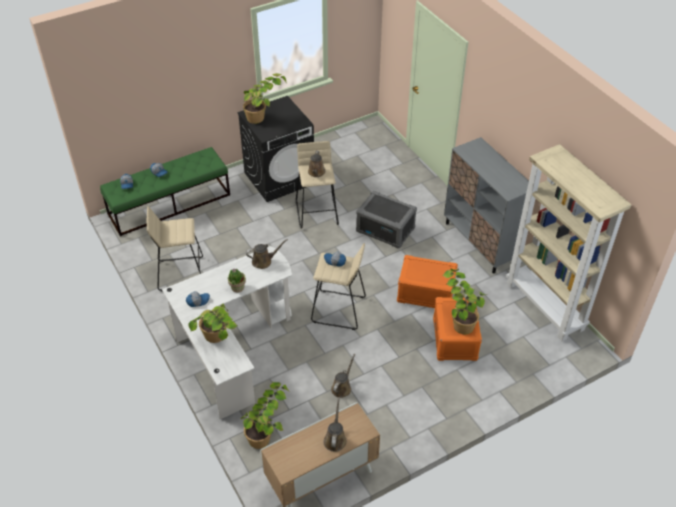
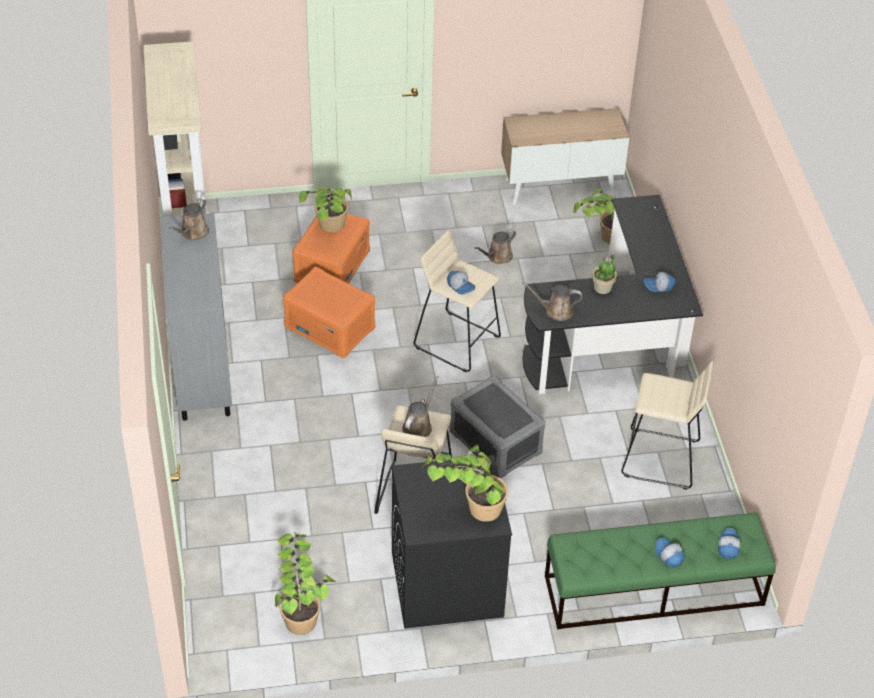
camera: 160 degrees left, 0 degrees up
(218, 343) = (646, 233): potted plant -> potted plant (301, 608)
(230, 345) = (616, 340): white desk -> black desk
(335, 439) = (550, 125): brown watering can -> brown watering can (193, 233)
(385, 229) = (325, 433): grey storage box -> grey storage box (495, 442)

